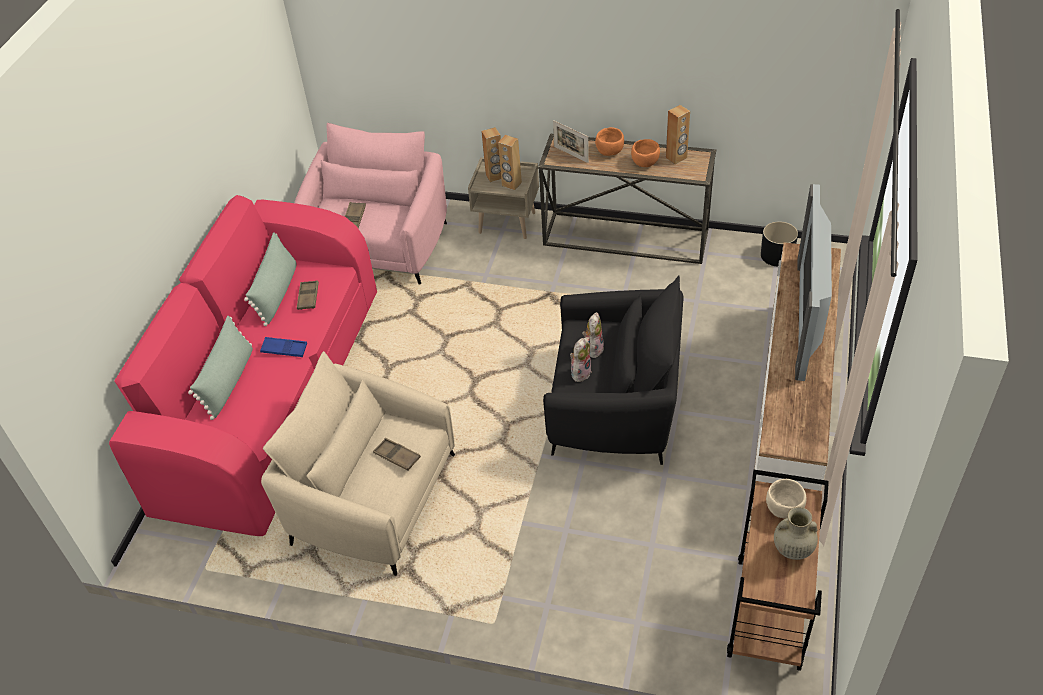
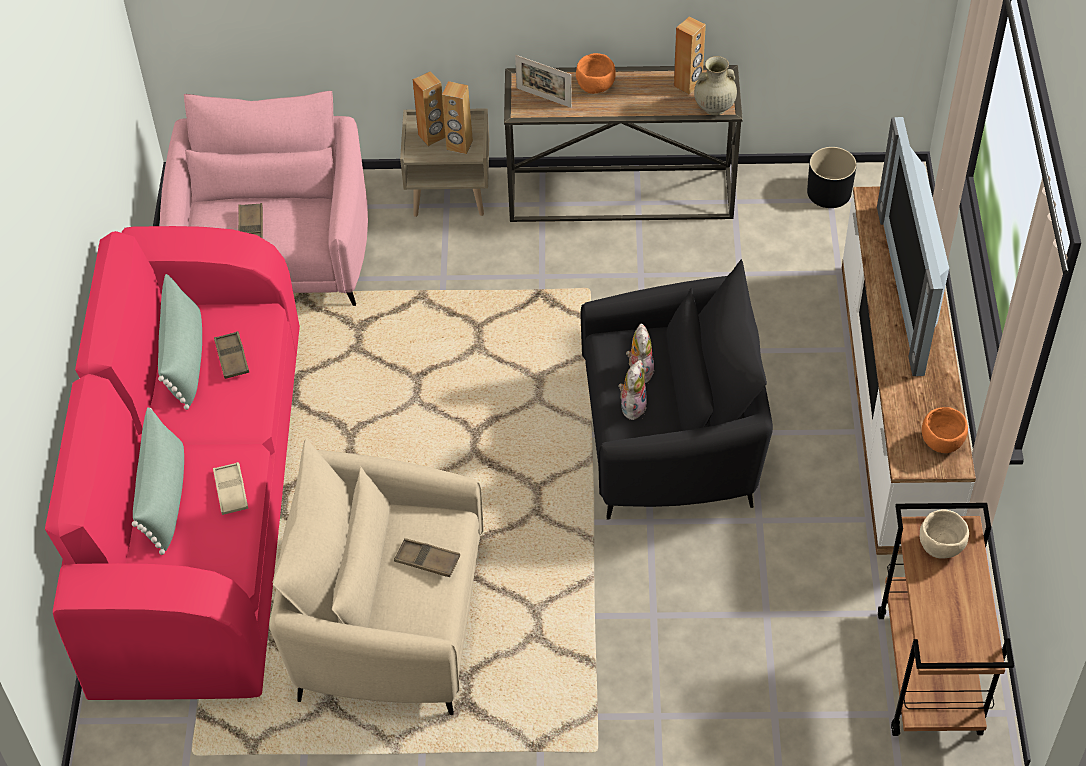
camera: 15 degrees left, 5 degrees up
(275, 385) = (231, 491): none -> beige tray
(284, 349) = (226, 439): blue tray -> none
(645, 163) = (649, 98): orange bowl -> orange bowl (942, 442)
(792, 549) = (962, 595): beige vase -> beige vase (714, 107)

